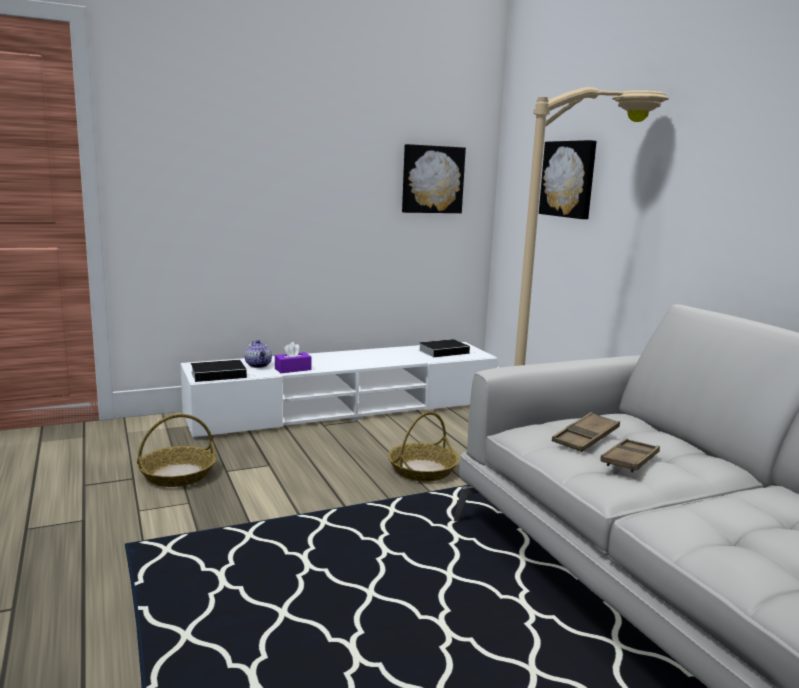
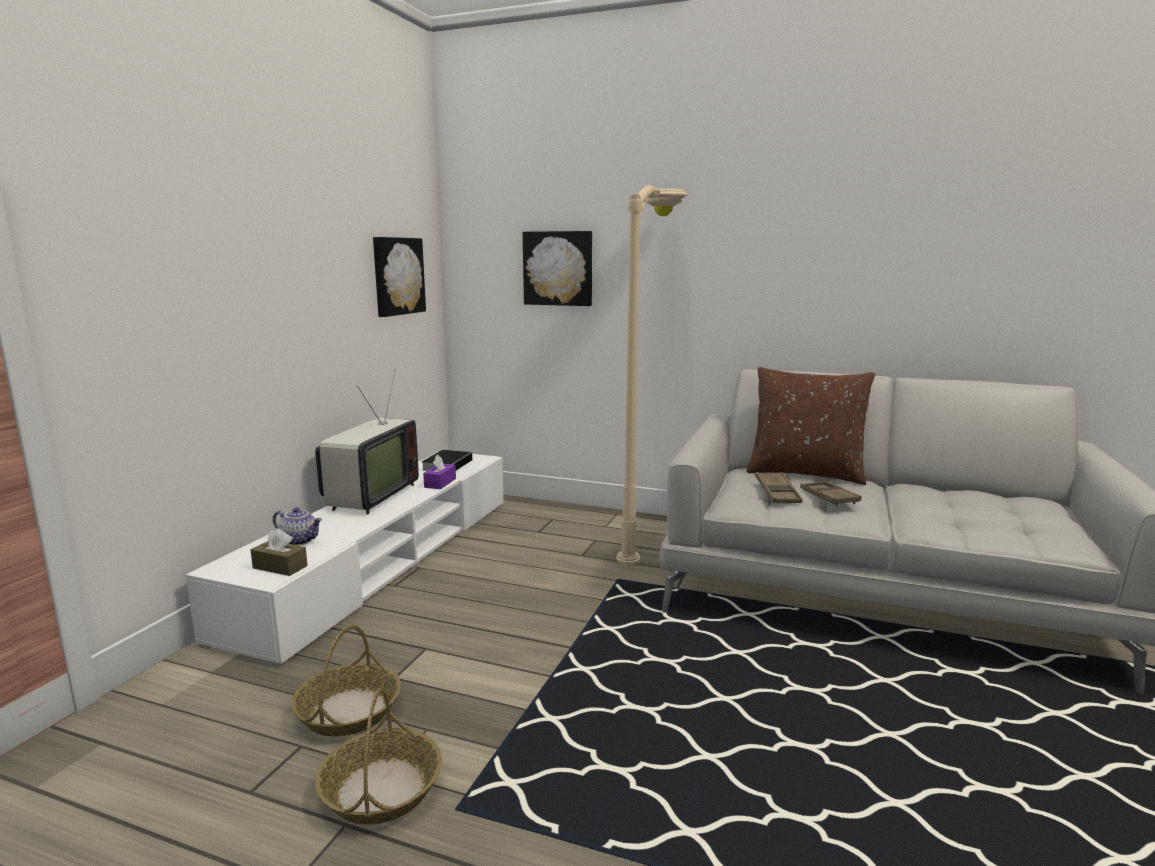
camera: 45 degrees left, 0 degrees up
(220, 374) = (280, 567): book -> brown tissue box
(293, 369) = (349, 531): purple tissue box -> purple tissue box (440, 483)
(348, 355) = (369, 497): none -> television
(422, 470) = (562, 585): basket -> basket (381, 789)
(677, 438) = (805, 473): none -> brown pillow

